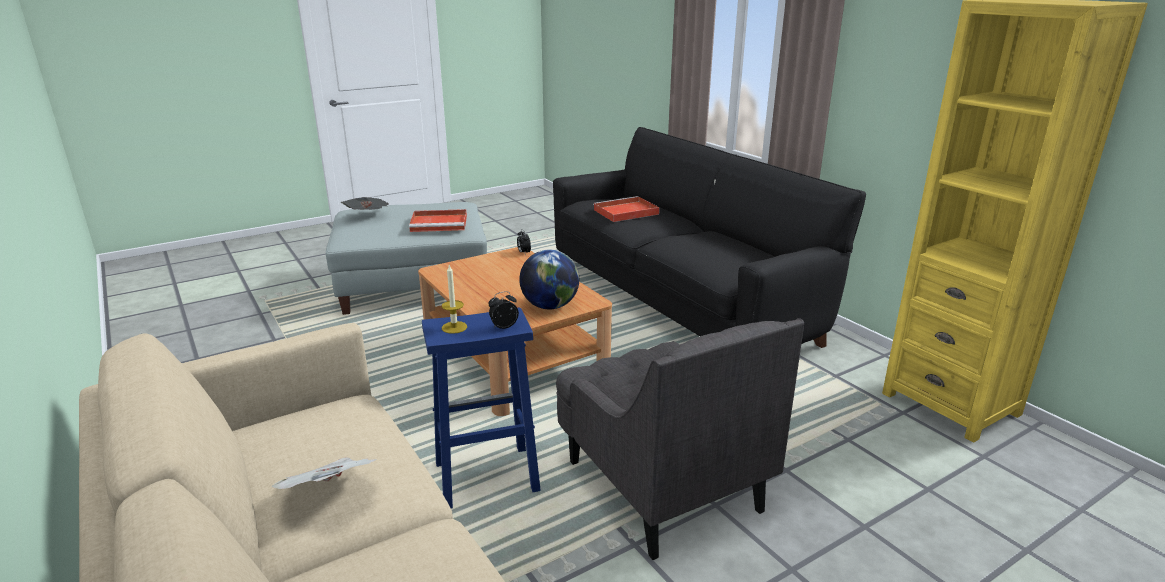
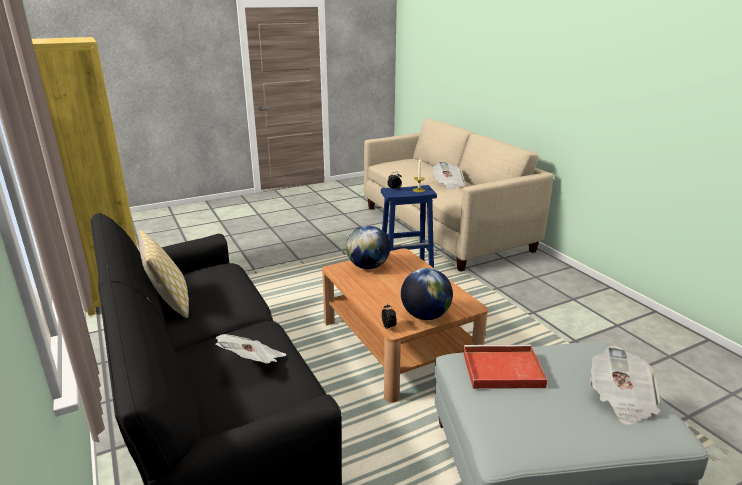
camera: 175 degrees left, 0 degrees up
(486, 261) = (425, 316): none -> globe
(625, 212) = (253, 363): red tray -> newspaper
(660, 484) = (320, 266): grey armchair -> none
(740, 245) = (170, 304): none -> pillow

